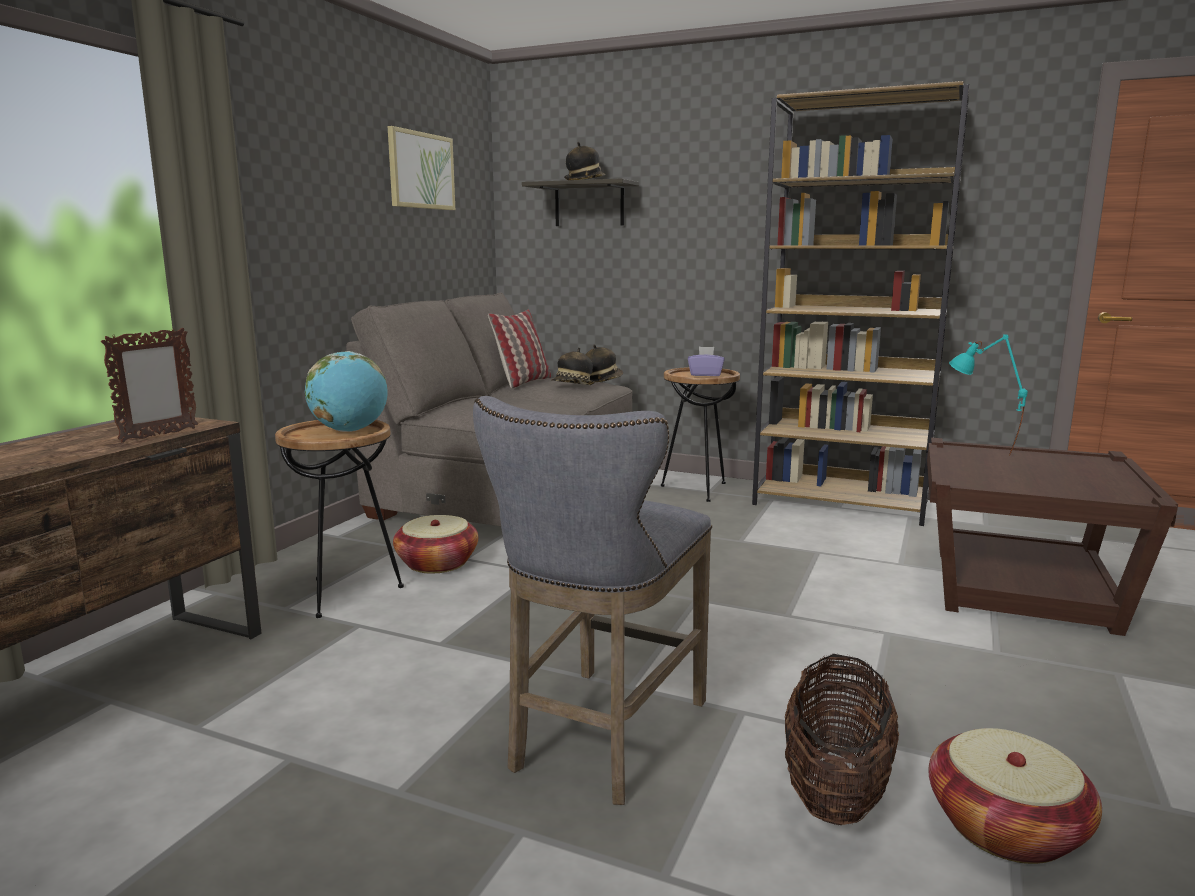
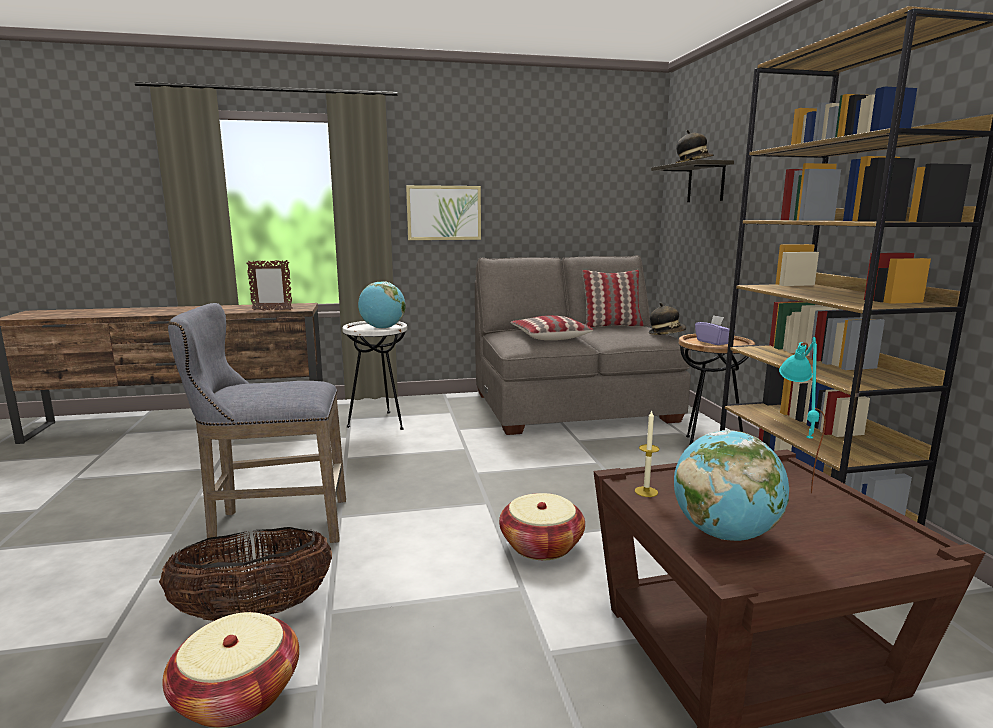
camera: 55 degrees right, 0 degrees up
(346, 593) = (379, 422): brown side table -> white side table
(421, 170) = (569, 165): picture -> picture (444, 213)
(437, 563) = (442, 426): basket -> basket (541, 545)
(516, 403) = (549, 336): none -> pillow
(573, 386) = (624, 334): hat -> none
(981, 484) = (646, 491): none -> candle
(1069, 486) = (724, 534): none -> globe

